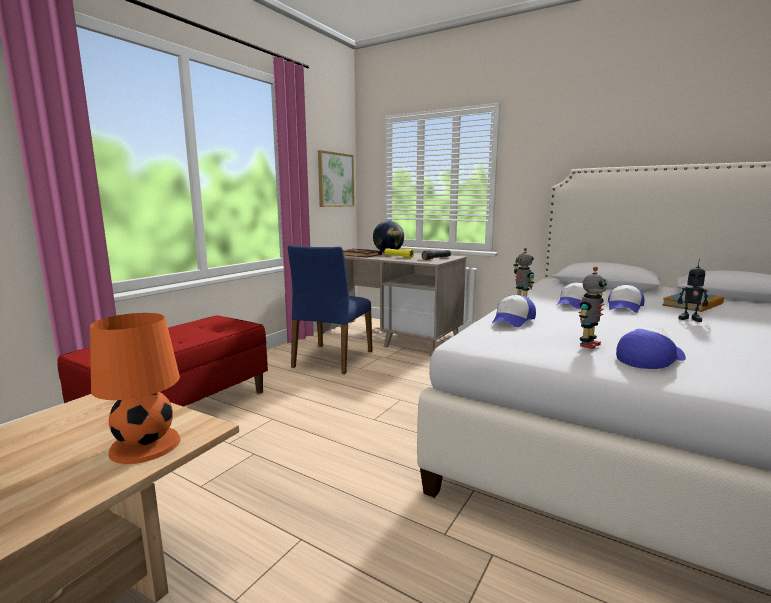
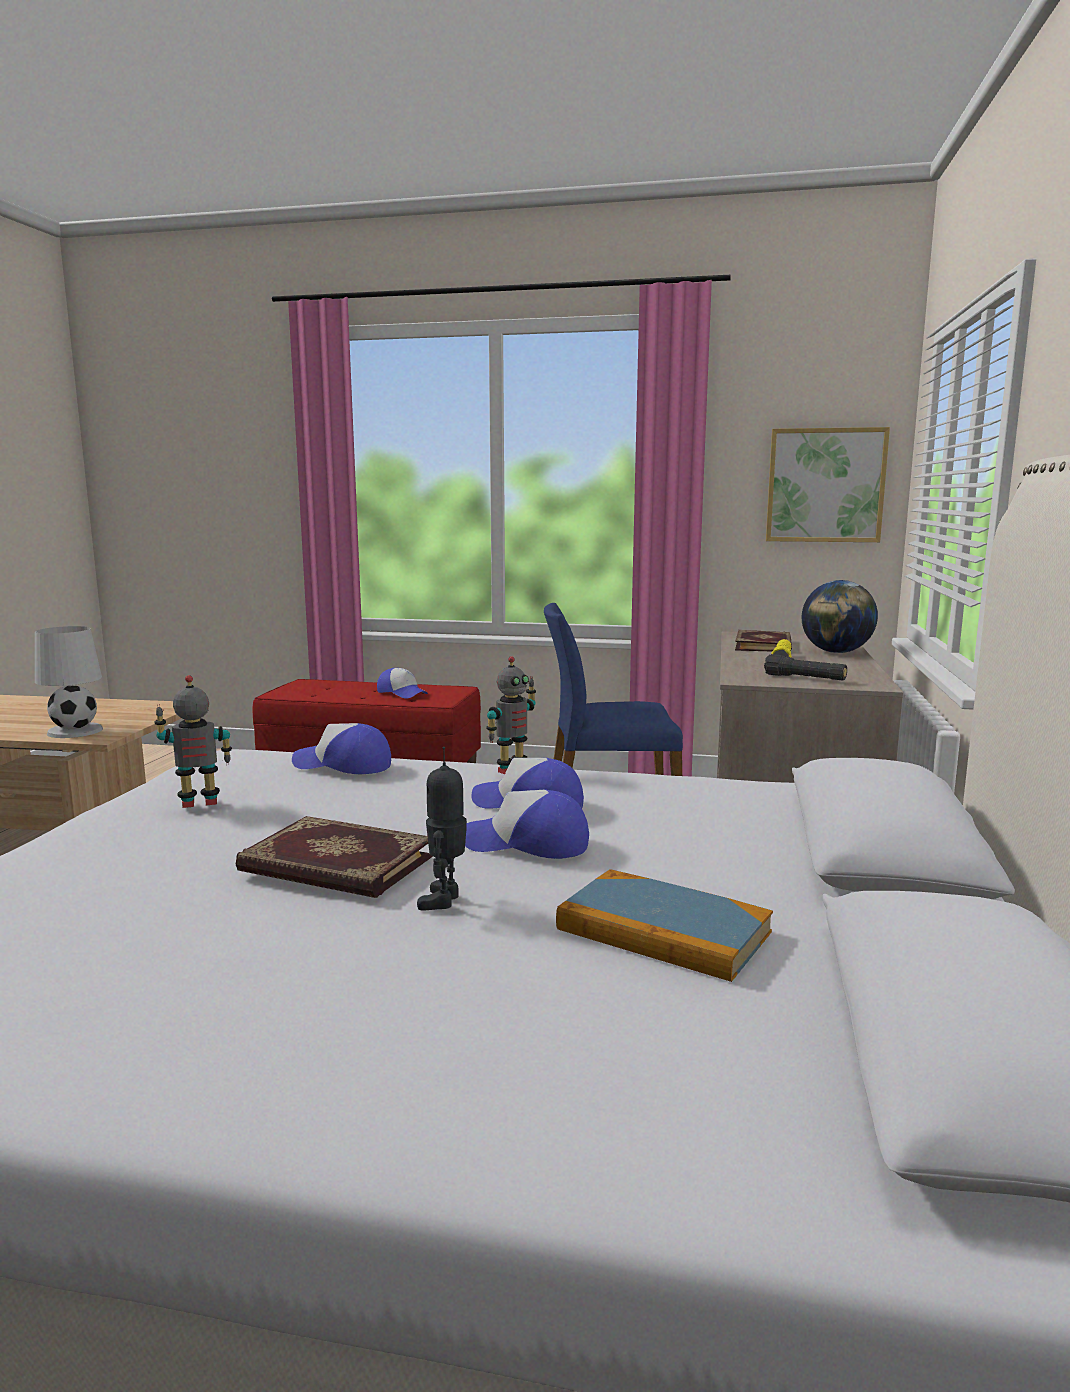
camera: 70 degrees right, 0 degrees up
(146, 445) = (74, 731): orange table lamp -> white table lamp
(588, 345) = (200, 803): toy robot -> toy robot turned 135 degrees clockwise
(650, 359) = (129, 838): cap -> cap (402, 693)
(667, 327) = (335, 865): none -> book

